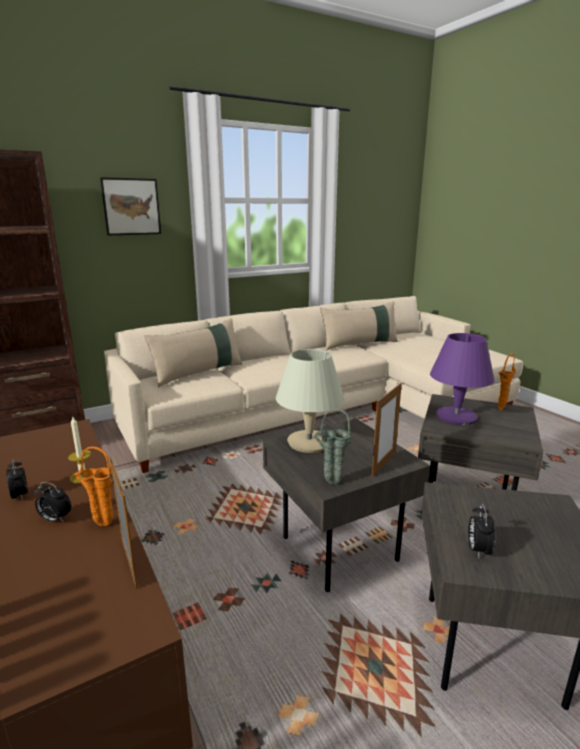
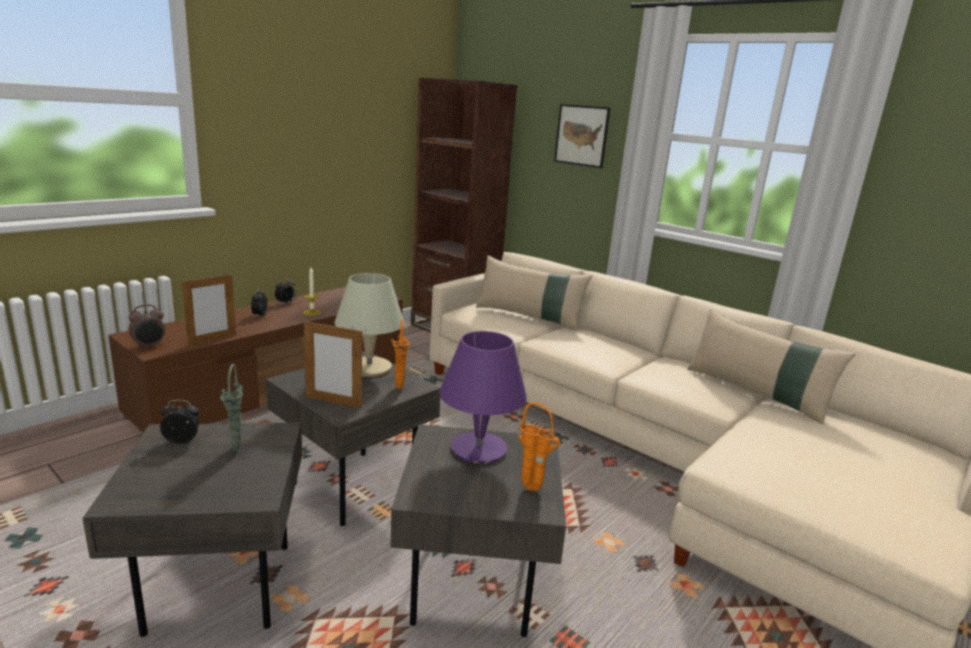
camera: 70 degrees right, 0 degrees up
(101, 525) = (253, 327): orange vase -> orange vase (398, 387)
(112, 638) = (149, 346): none -> alarm clock
(331, 483) = (292, 380): green vase -> green vase (236, 447)

